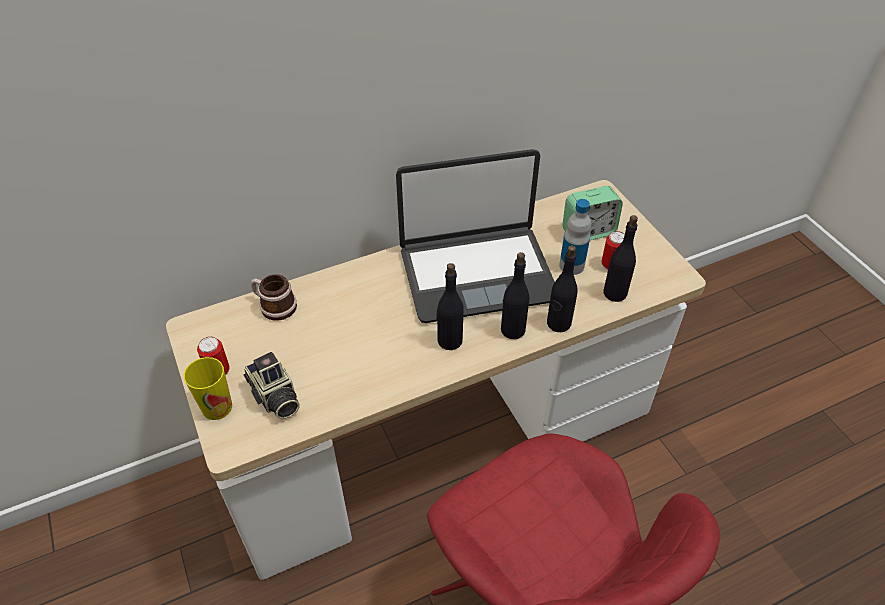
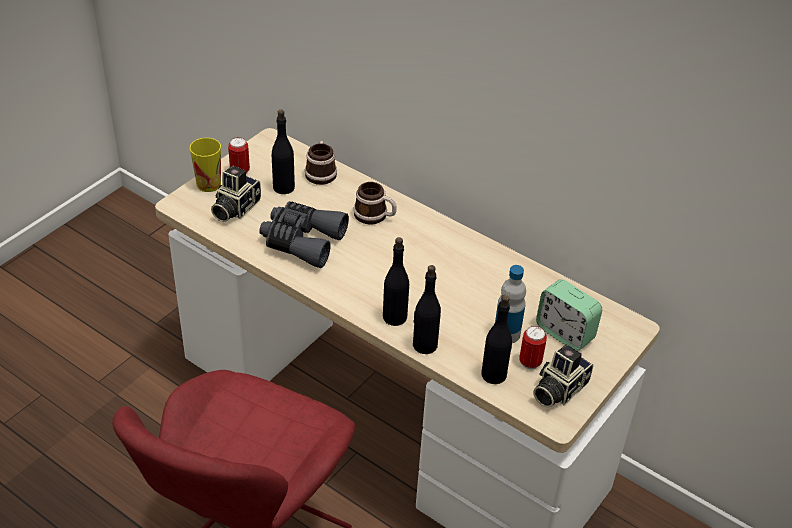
camera: 60 degrees right, 5 degrees down
(365, 359) = (302, 241): none -> grey binoculars
(369, 291) = (375, 216): none -> mug
(449, 340) = (354, 282): black bottle -> black bottle (283, 187)
(477, 273) = (445, 273): laptop -> none
(648, 262) = (558, 389): none -> camera

